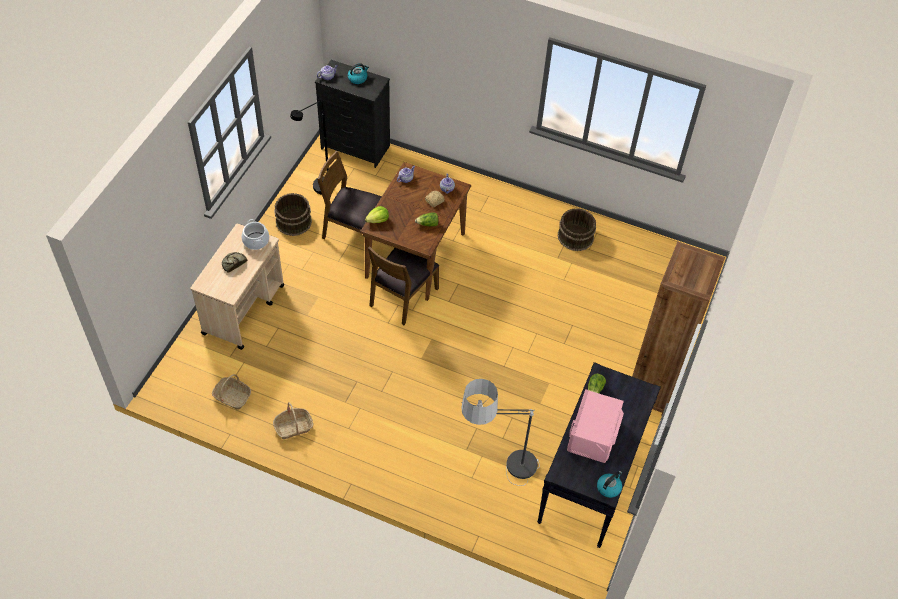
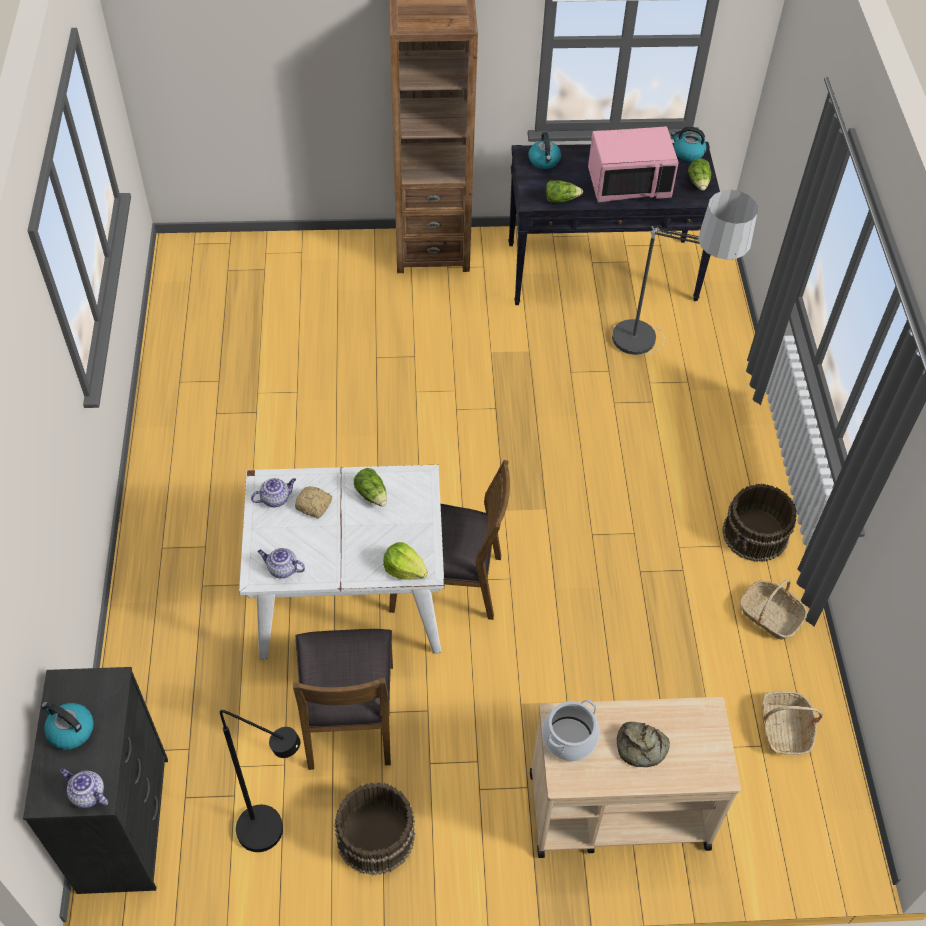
camera: 115 degrees left, 0 degrees up
(416, 254) = (348, 600): brown dining table -> white dining table
(575, 236) = (200, 405): brown bucket -> brown bucket (756, 534)
(575, 477) = (699, 183): none -> lettuce
(636, 397) = (544, 161): none -> kettle

